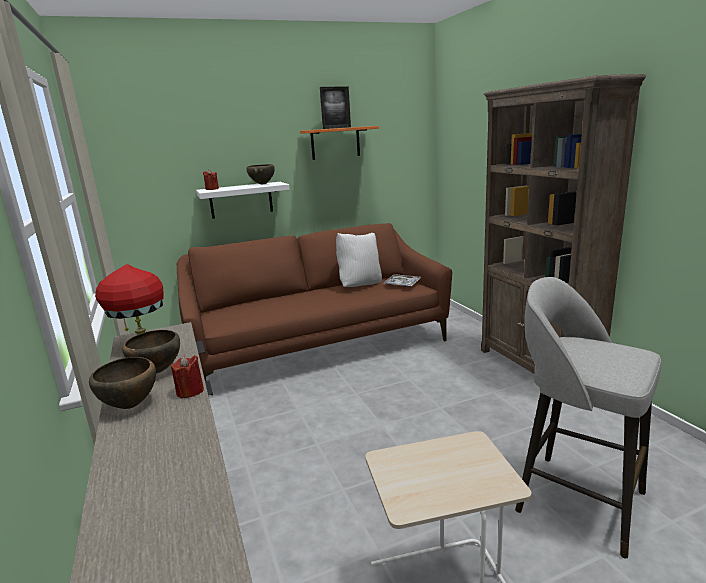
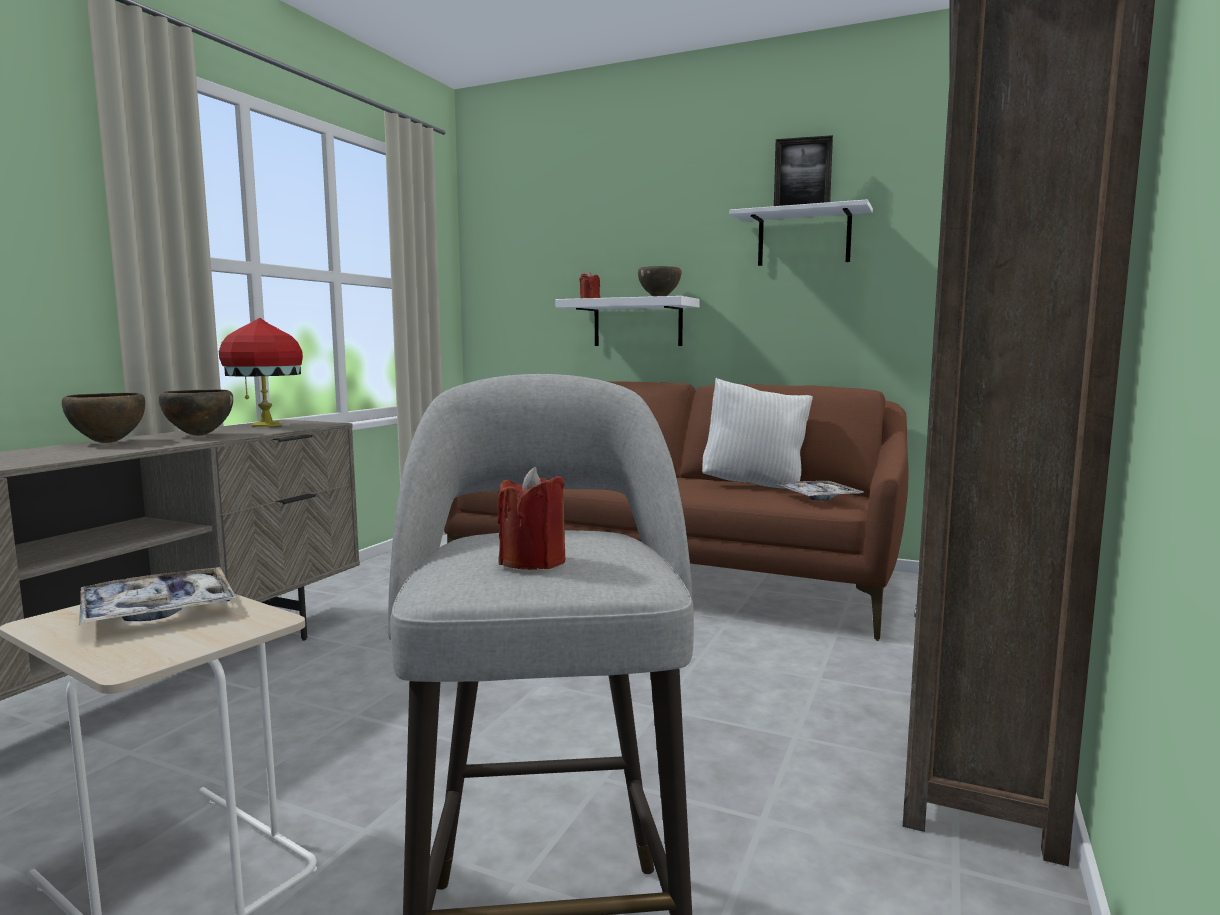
camera: 45 degrees right, 10 degrees down
(190, 391) = (153, 446): red candle -> red candle (533, 562)
(335, 143) = (804, 238): orange shelf -> white shelf
(424, 468) = (158, 610): none -> tray

